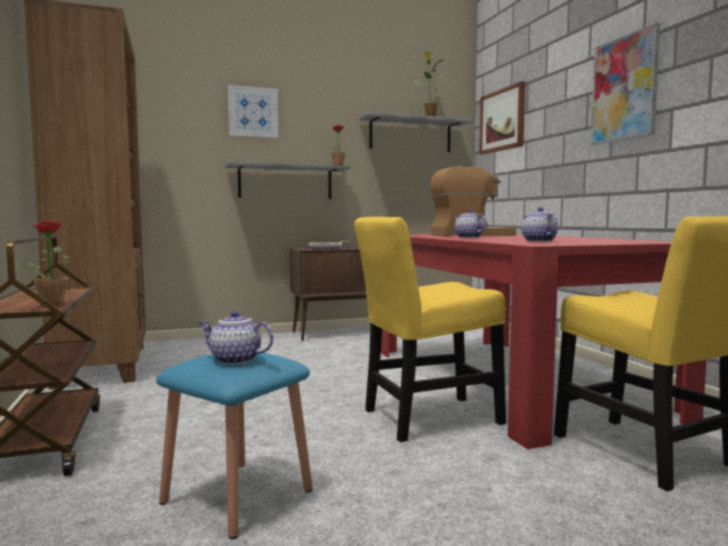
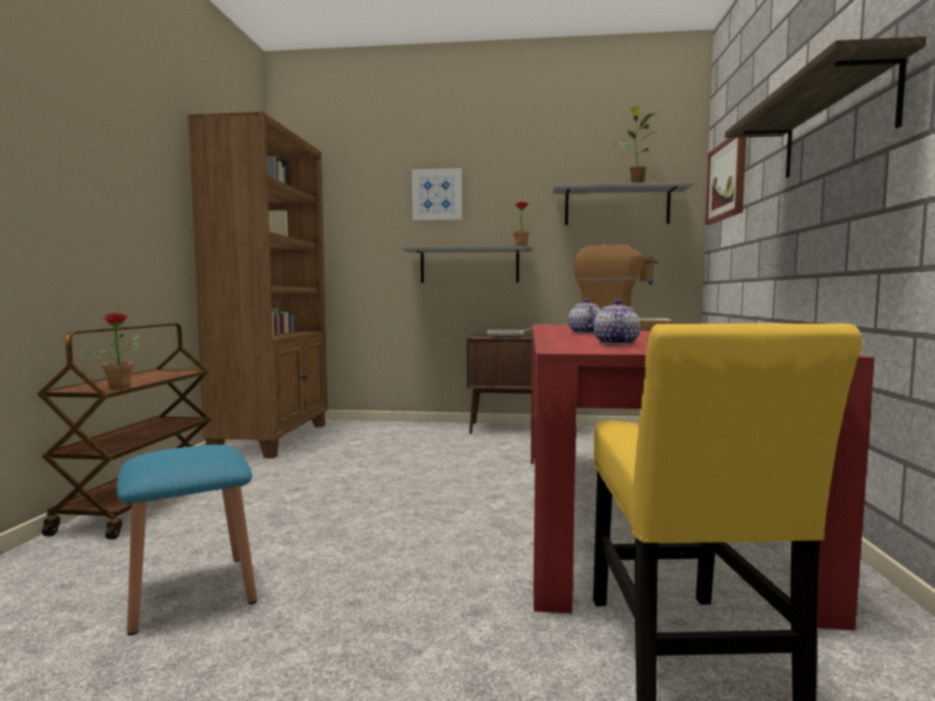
camera: 25 degrees right, 0 degrees up
(234, 360) = (174, 457): teapot -> none
(426, 418) = (472, 546): yellow chair -> none
(624, 88) = (836, 125): picture -> shelf

